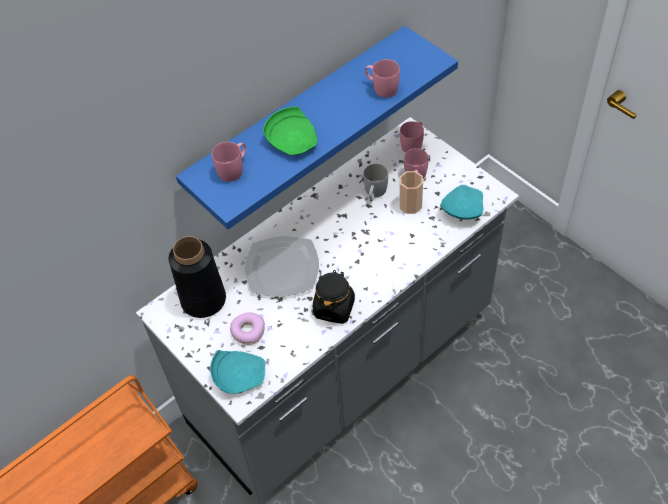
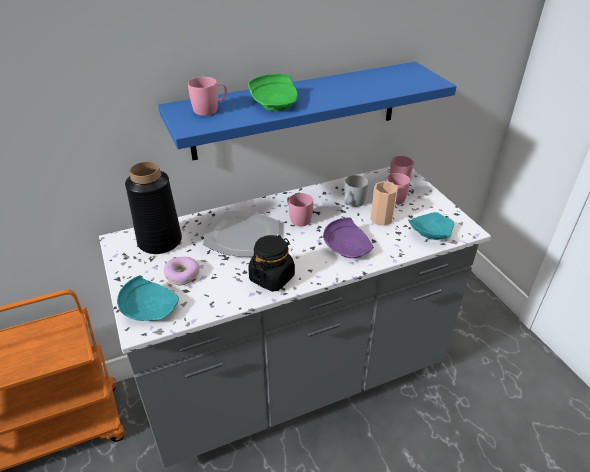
camera: 15 degrees right, 15 degrees down
(381, 88) = (375, 88): pink mug -> pink mug (297, 218)
(390, 250) = (347, 247): none -> purple plate

